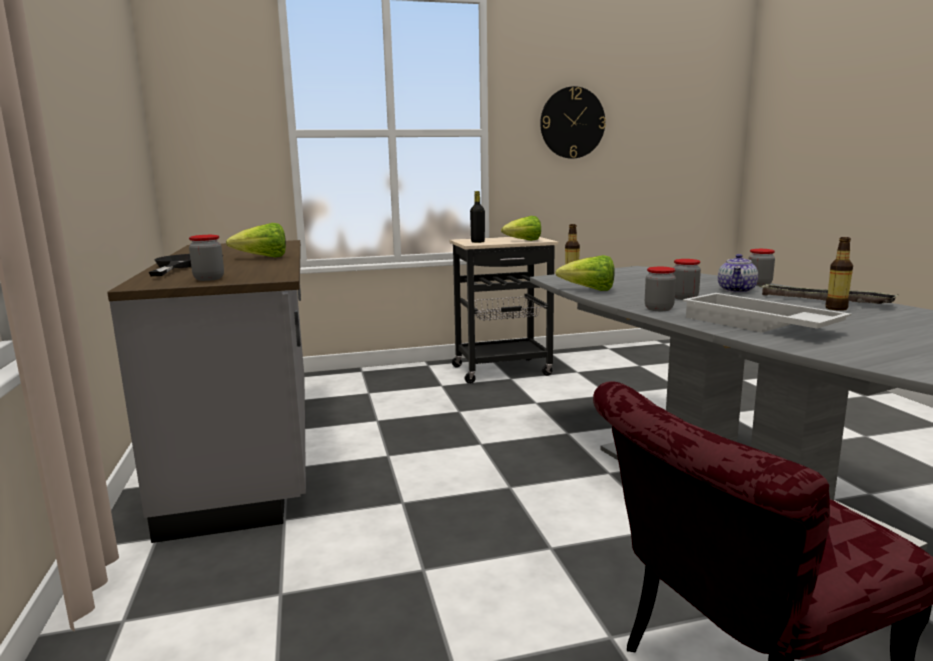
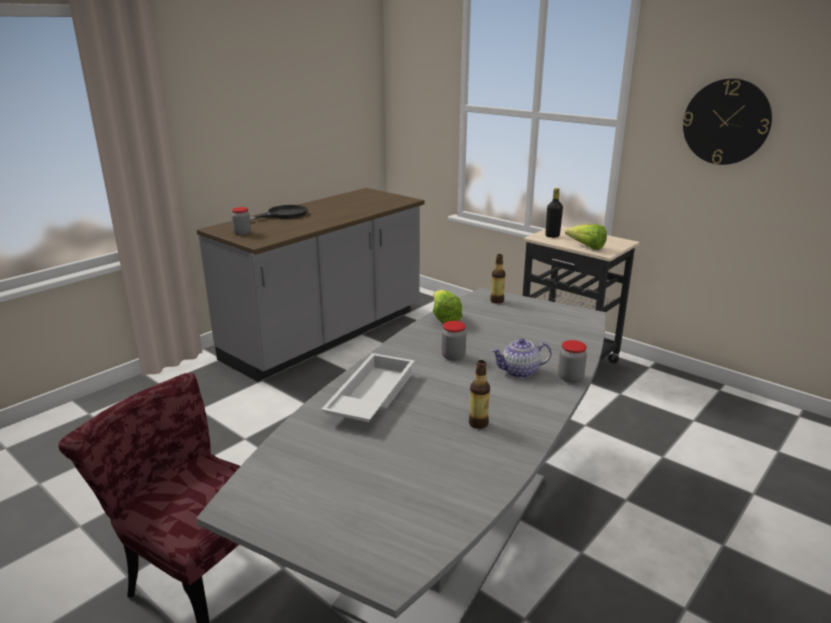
camera: 55 degrees right, 10 degrees up
(263, 258) = (327, 218): lettuce -> none
(659, 309) = (395, 354): jar -> none
(823, 300) = (513, 415): tray -> none

